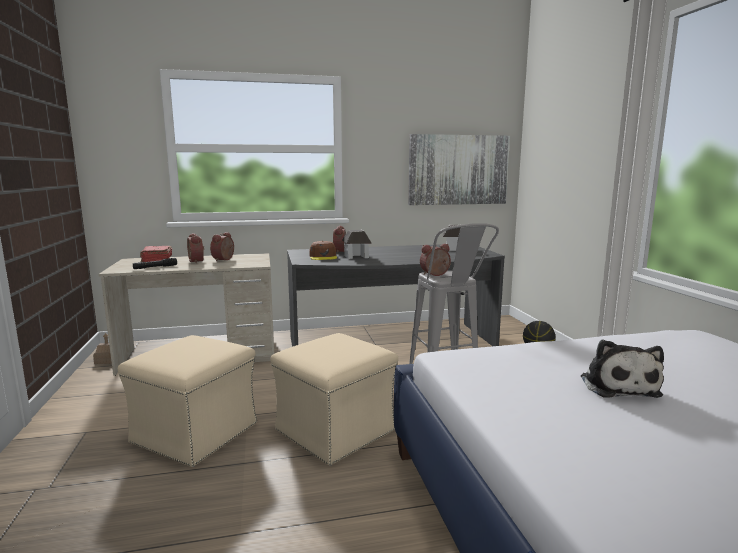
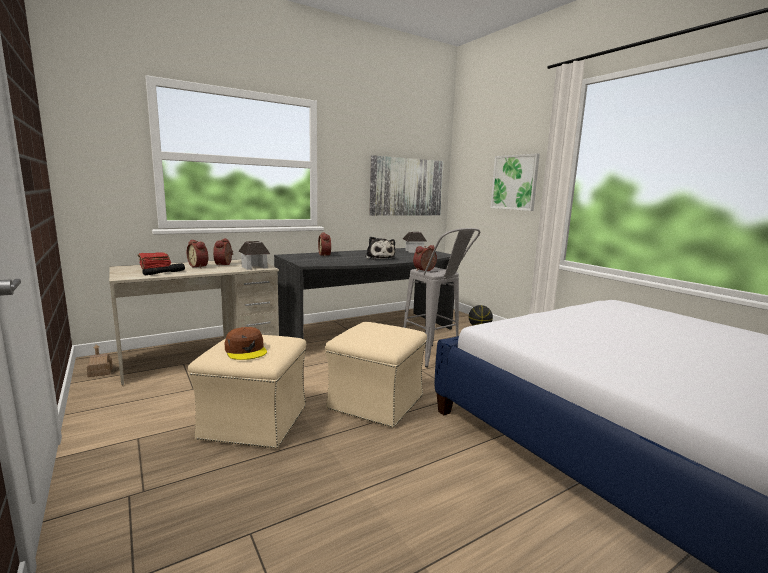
camera: 20 degrees left, 0 degrees up
(323, 257) = (317, 259): brown cap -> brown cap (246, 350)
(356, 256) = (345, 258): toy house -> toy house (254, 267)
(588, 160) = (514, 182): none -> picture
(617, 385) = (611, 335): plush toy -> plush toy (379, 258)

